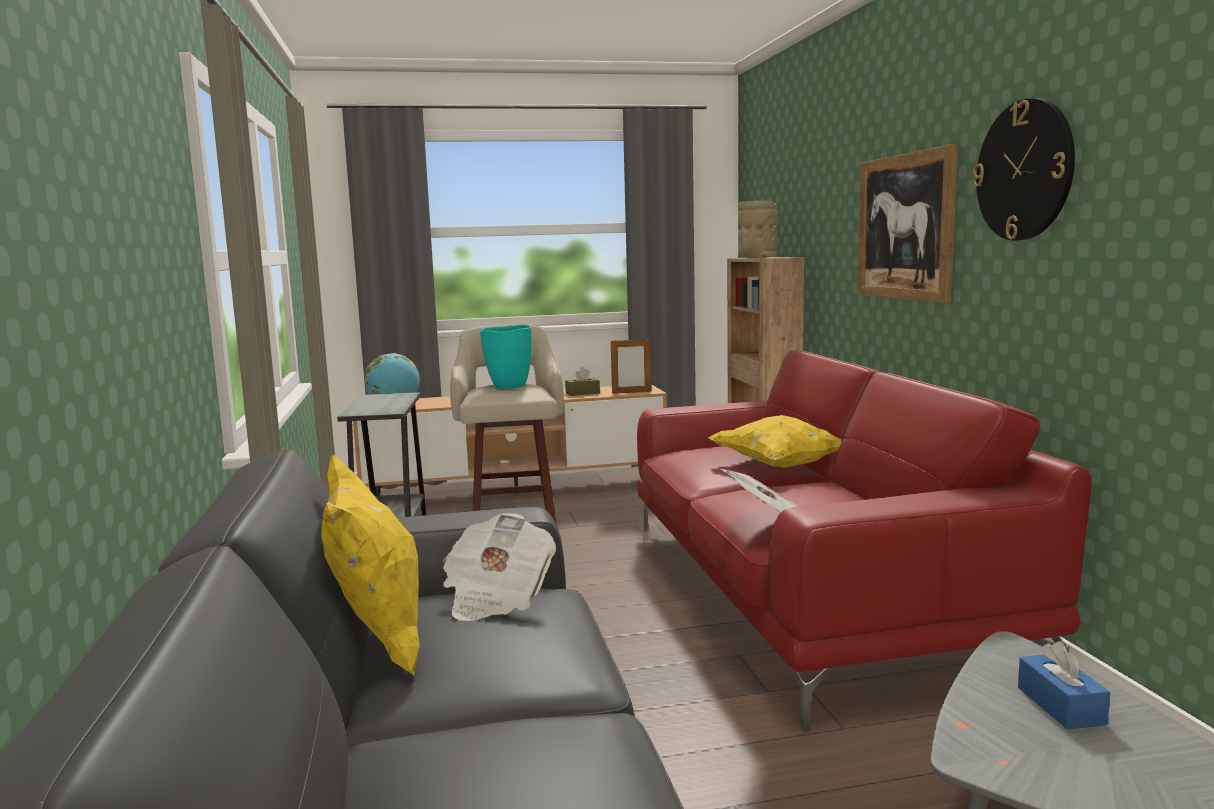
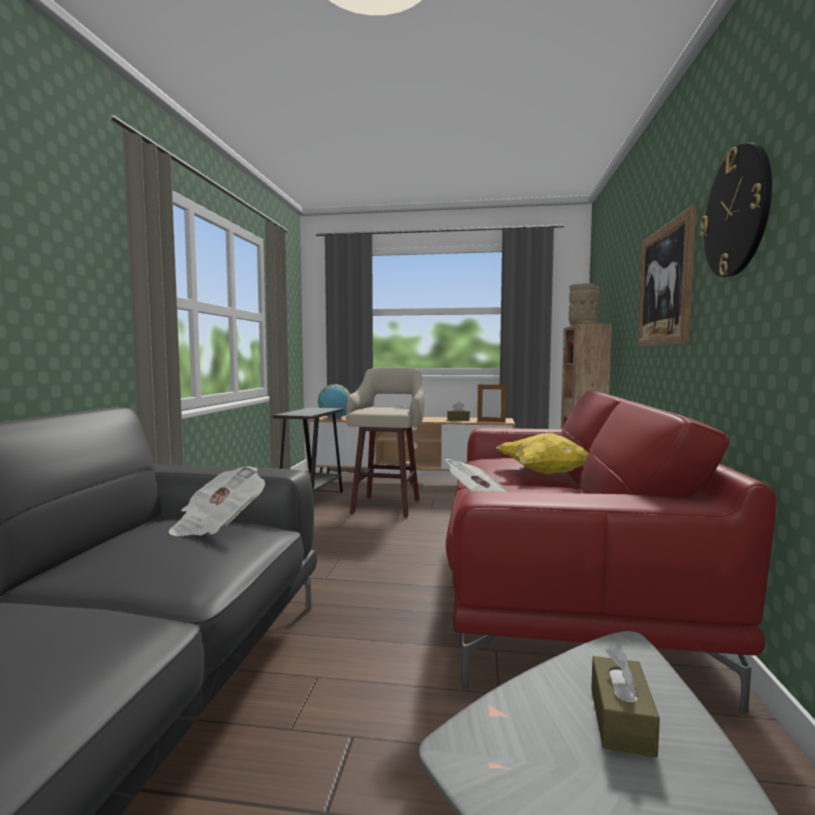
camera: 20 degrees right, 5 degrees down
(377, 642) = (108, 540): yellow pillow -> none
(509, 386) = (388, 406): turquoise vase -> none
(1060, 706) = (621, 720): blue tissue box -> brown tissue box

